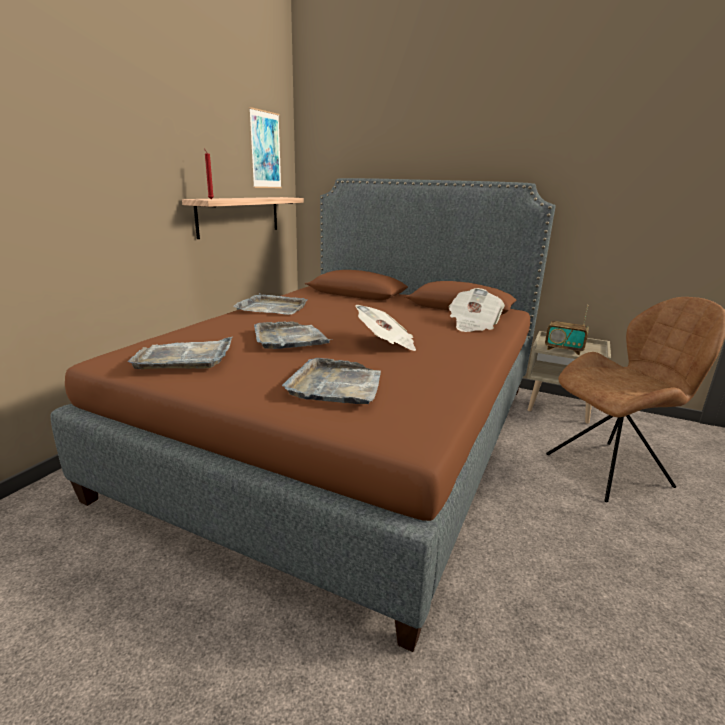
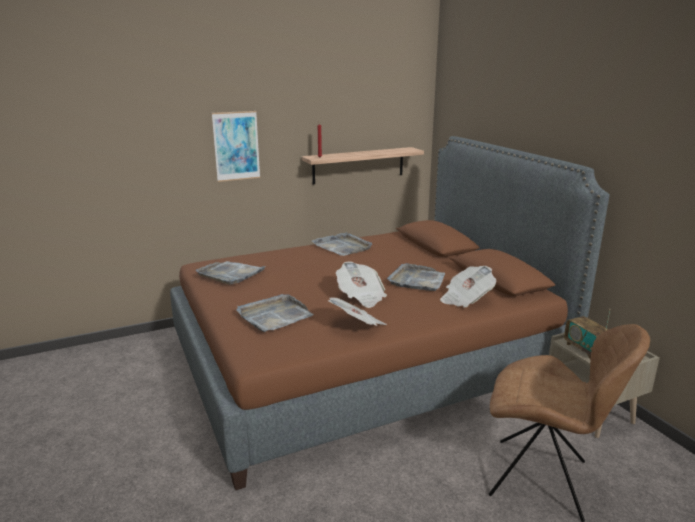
camera: 40 degrees right, 0 degrees up
(265, 150) = (394, 110): picture -> picture (236, 146)
(290, 338) = (305, 275): grey tray -> grey tray (417, 280)
(440, 369) = (357, 326): none -> newspaper

